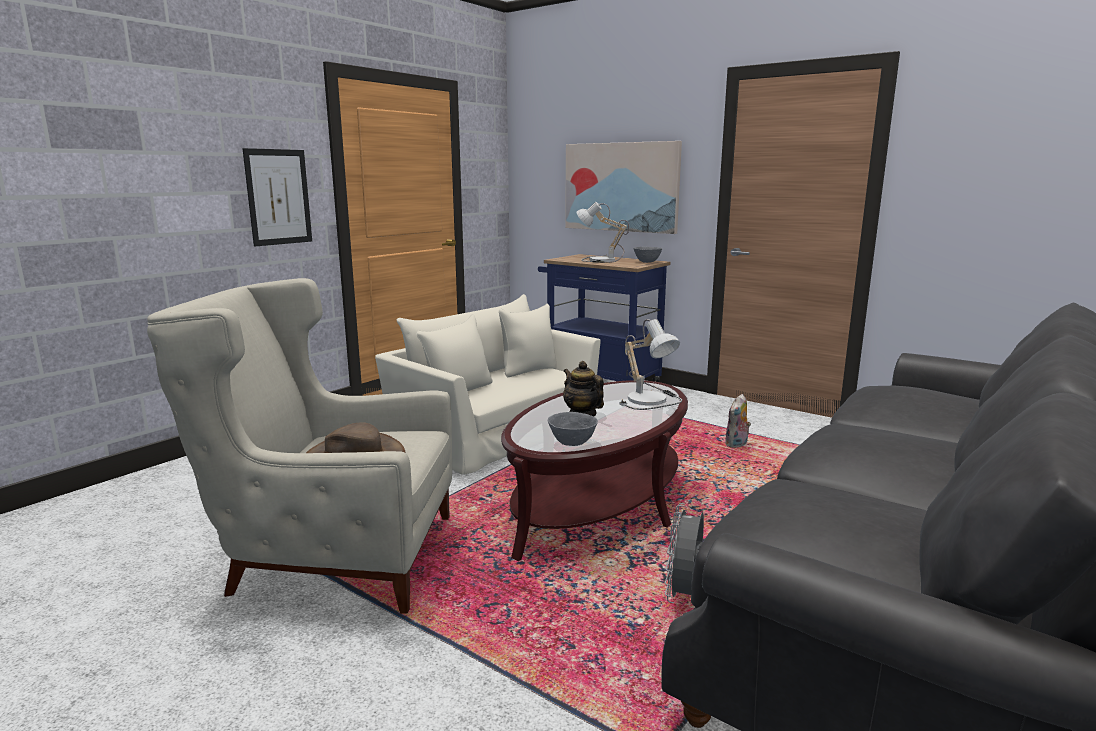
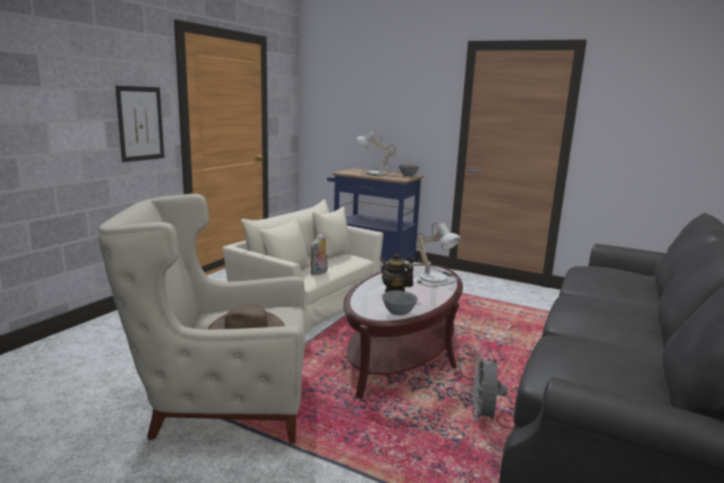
camera: 10 degrees left, 0 degrees up
(621, 187) = (387, 120): picture -> none
(737, 445) = (481, 307): plush toy -> plush toy (319, 273)

